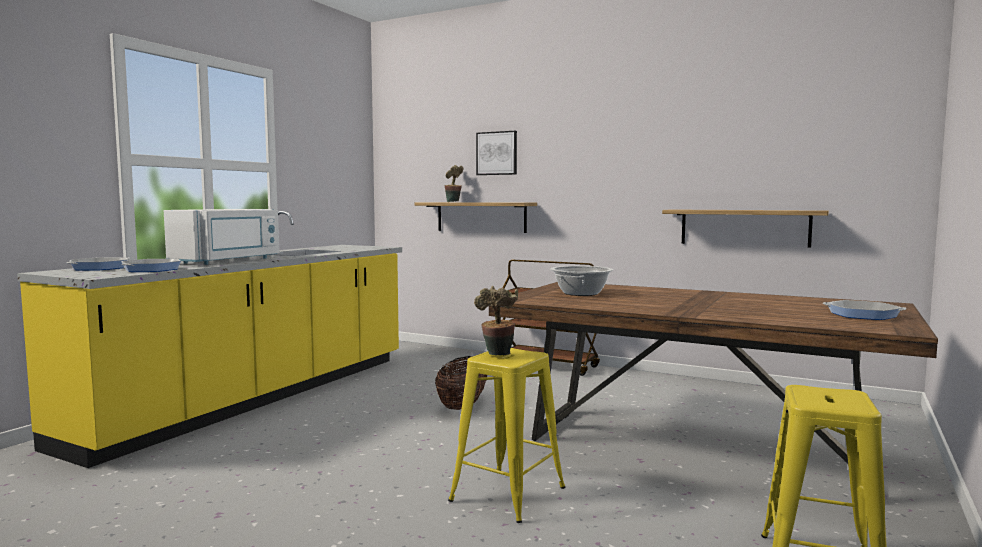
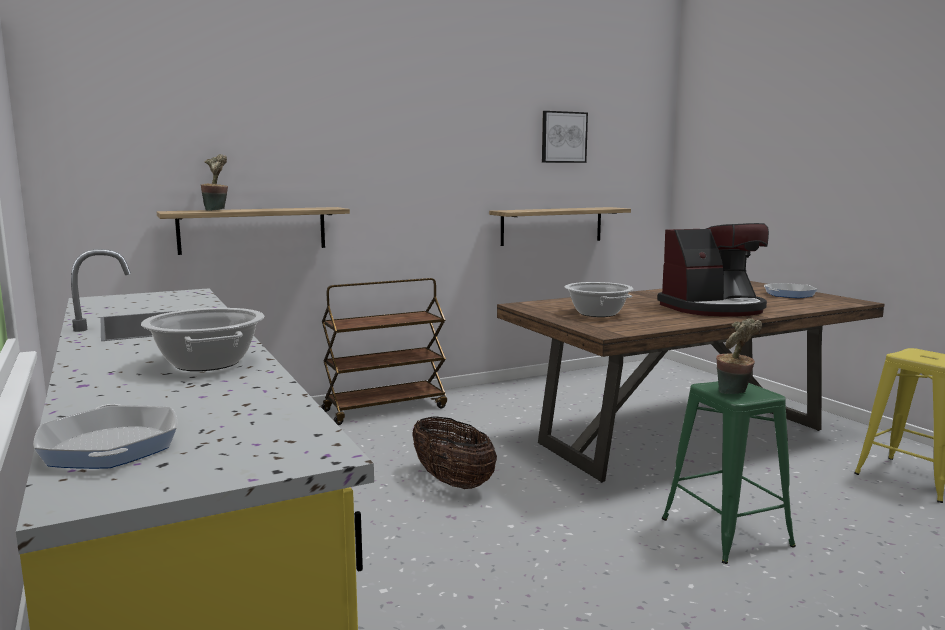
camera: 55 degrees left, 5 degrees up
(151, 269) = (258, 412): frying pan -> none
(229, 261) = (207, 363): white microwave -> cooking pot
(497, 153) = (274, 139): picture -> picture (563, 137)
(508, 494) = (726, 532): yellow stool -> green stool
(691, 306) = (713, 308): none -> coffee machine

